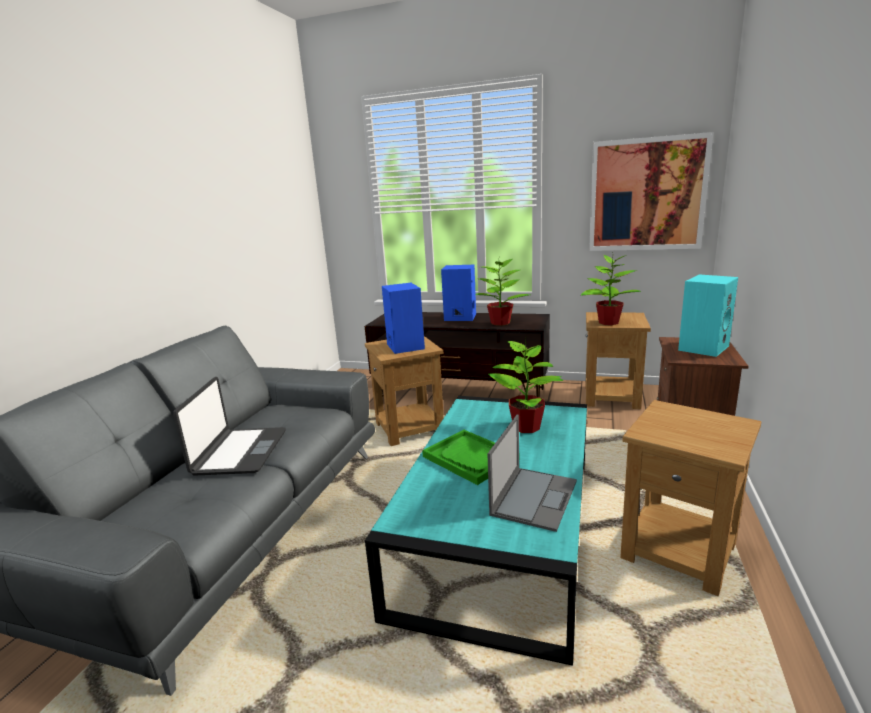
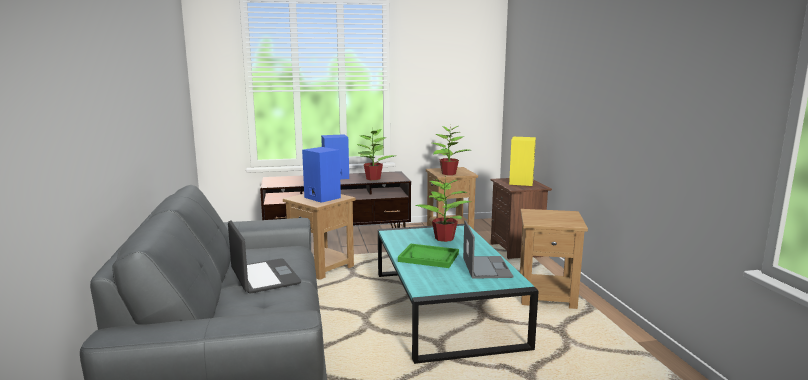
camera: 30 degrees left, 5 degrees down
(646, 195) = (460, 85): picture -> none
(702, 347) = (520, 182): turquoise speaker -> yellow speaker

